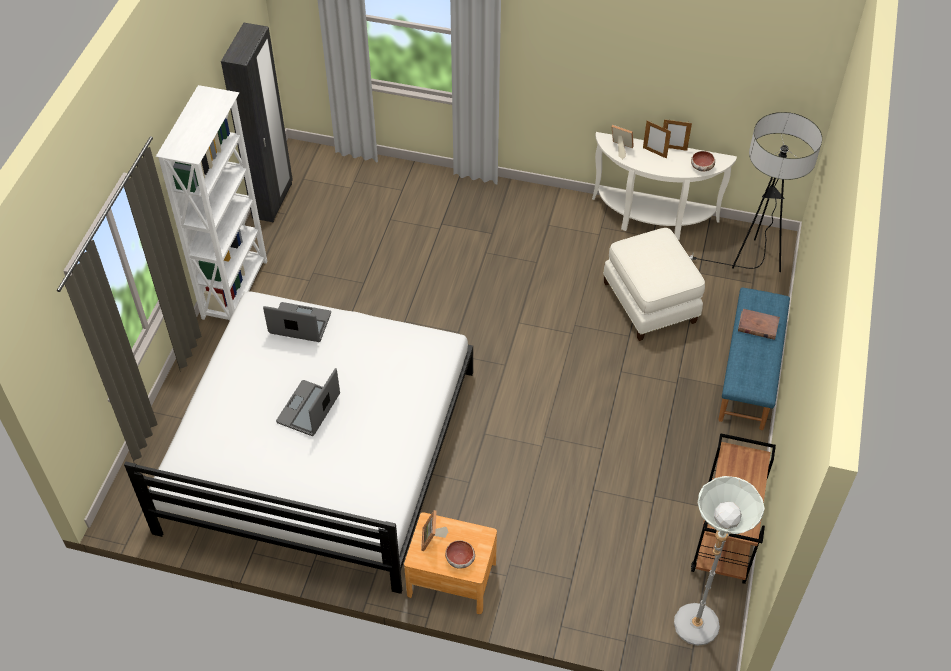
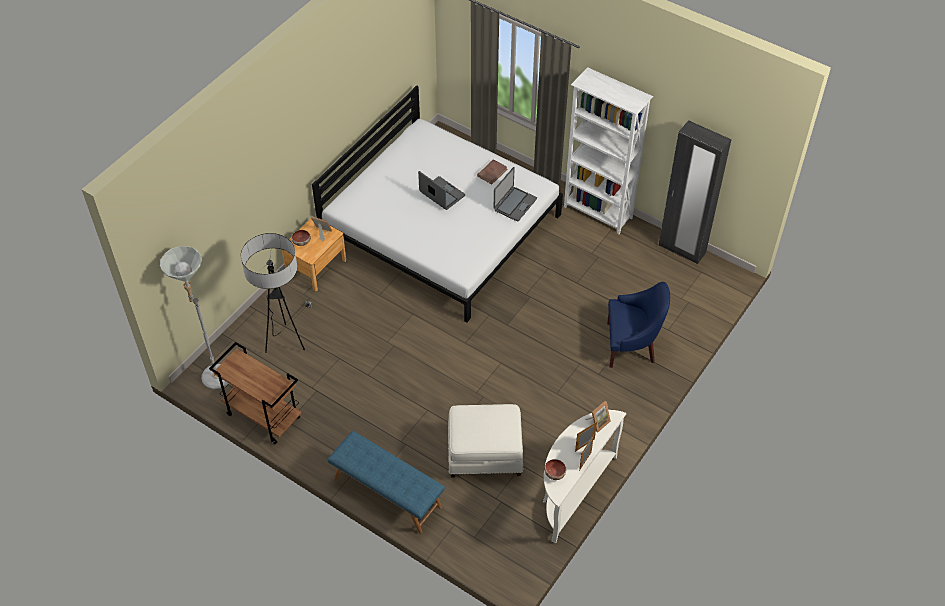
camera: 110 degrees right, 0 degrees up
(438, 215) = (631, 345): none -> blue armchair
(751, 262) = (496, 546): floor lamp -> floor lamp (286, 342)
(757, 326) = (398, 476): brown book -> brown book (492, 173)

